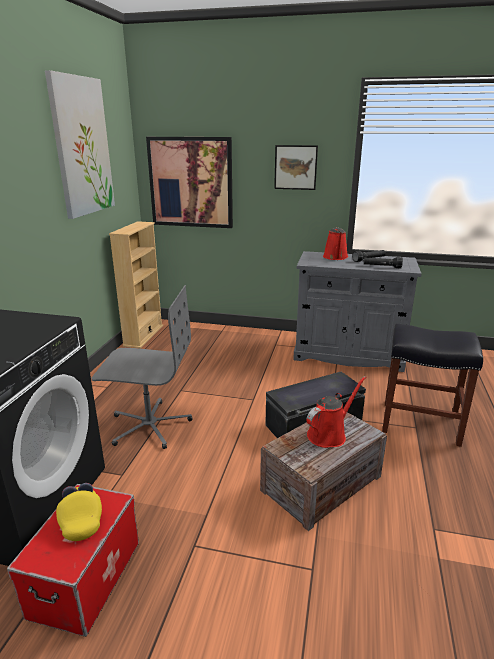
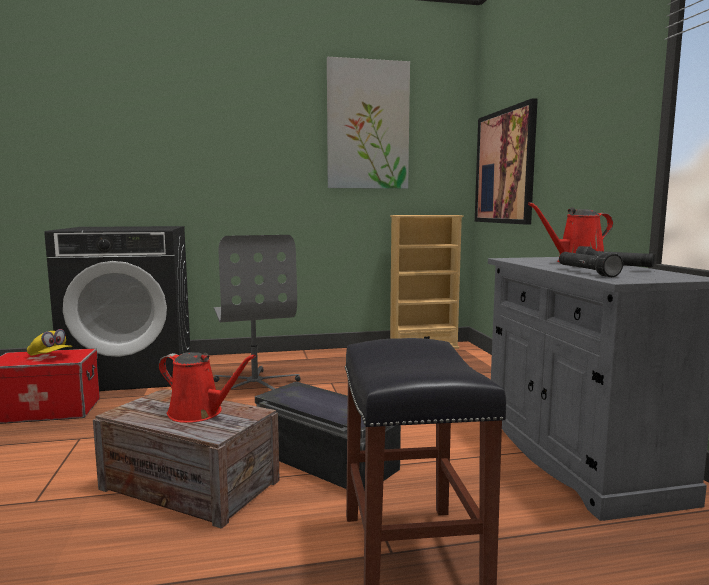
camera: 65 degrees right, 15 degrees down
(81, 520) = (50, 356): yellow cap -> yellow cap turned 75 degrees clockwise
(295, 167) = (592, 124): picture -> none

